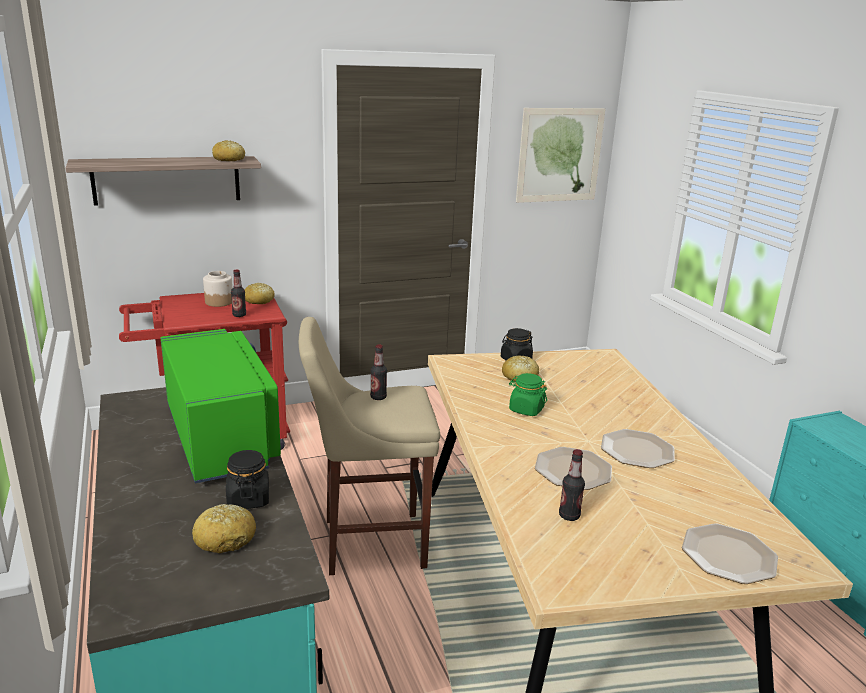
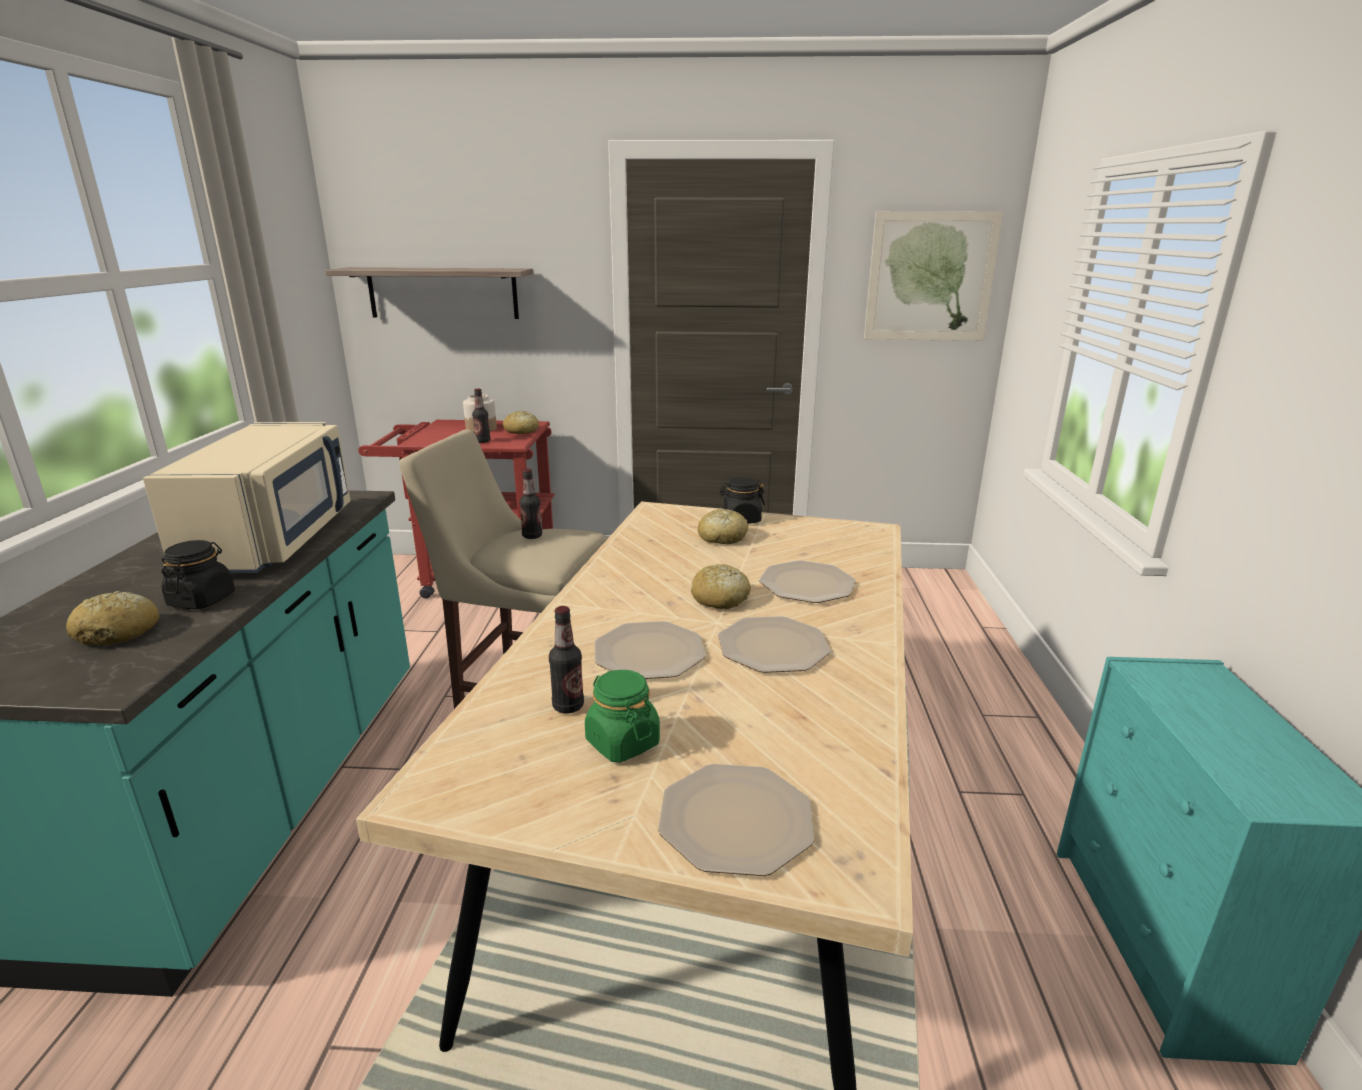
camera: 25 degrees right, 0 degrees up
(222, 437) = (275, 539): green microwave -> beige microwave
(229, 159) = (496, 269): bread -> bread (720, 599)
(526, 409) = (681, 573): green jar -> green jar (622, 742)
(610, 403) = (807, 584): none -> plate

